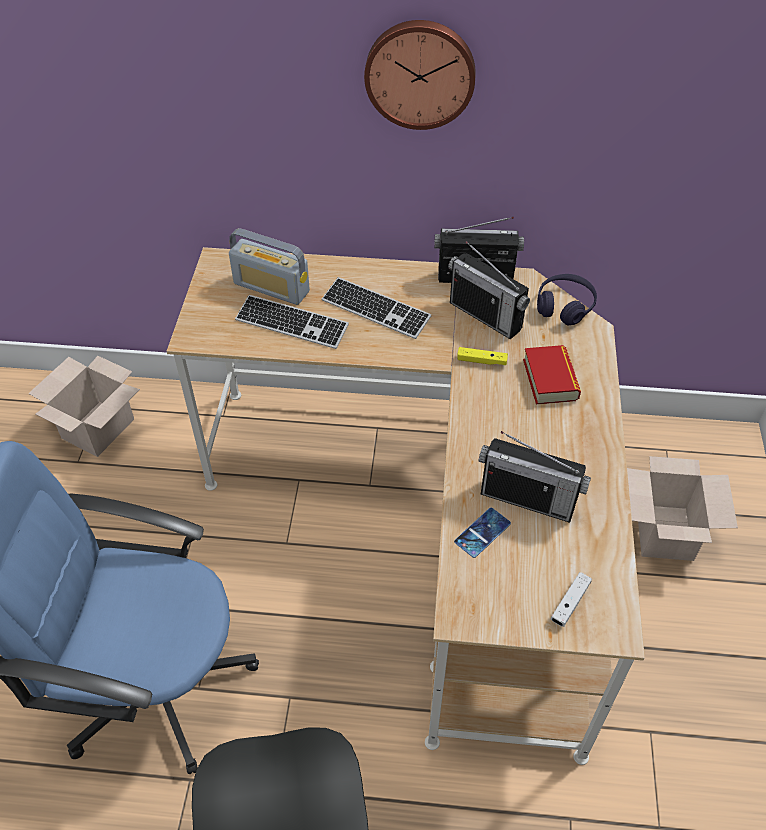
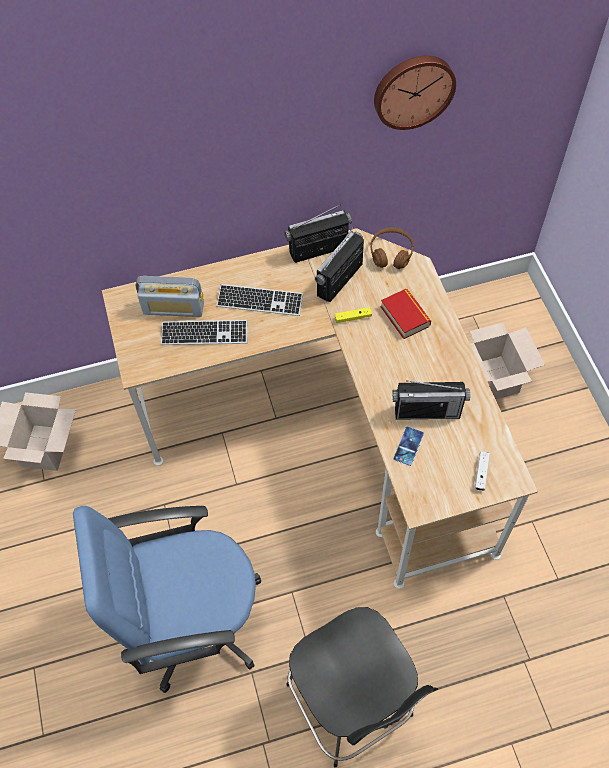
camera: 20 degrees left, 10 degrees up
(420, 73) = (255, 130): wall clock -> wall clock (413, 90)
(485, 316) = (340, 280): radio -> radio turned 105 degrees clockwise
(564, 306) = (391, 253): purple headphones -> brown headphones

